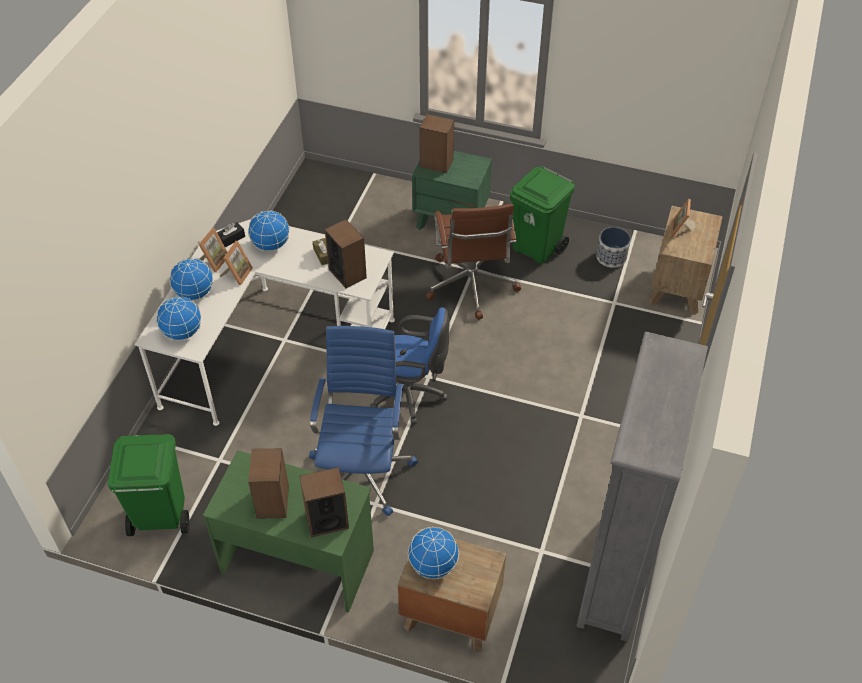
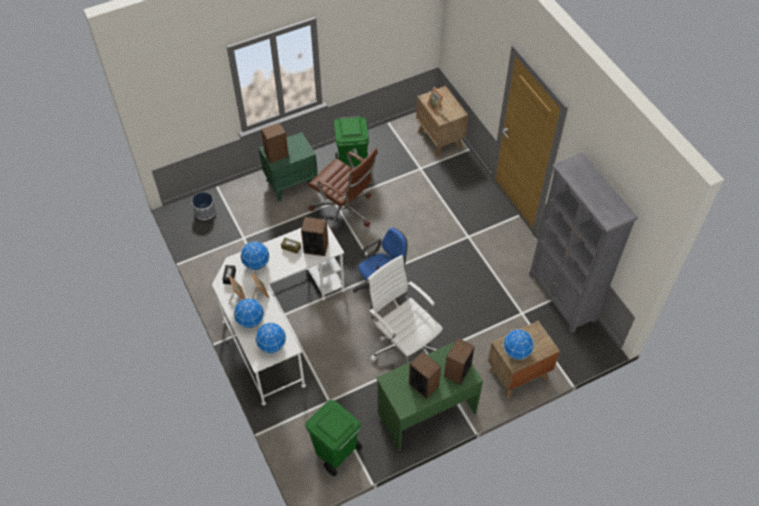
camera: 45 degrees left, 5 degrees up
(362, 470) = (403, 345): blue office chair -> white office chair
(611, 257) = (393, 145): planter -> planter (205, 212)

